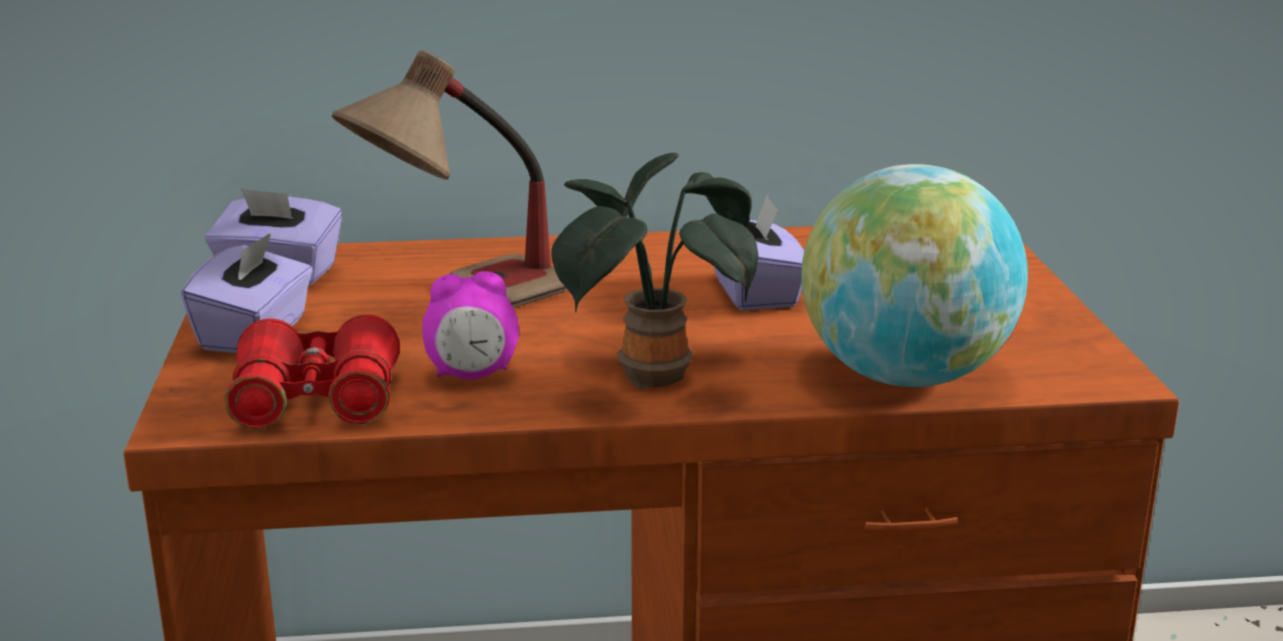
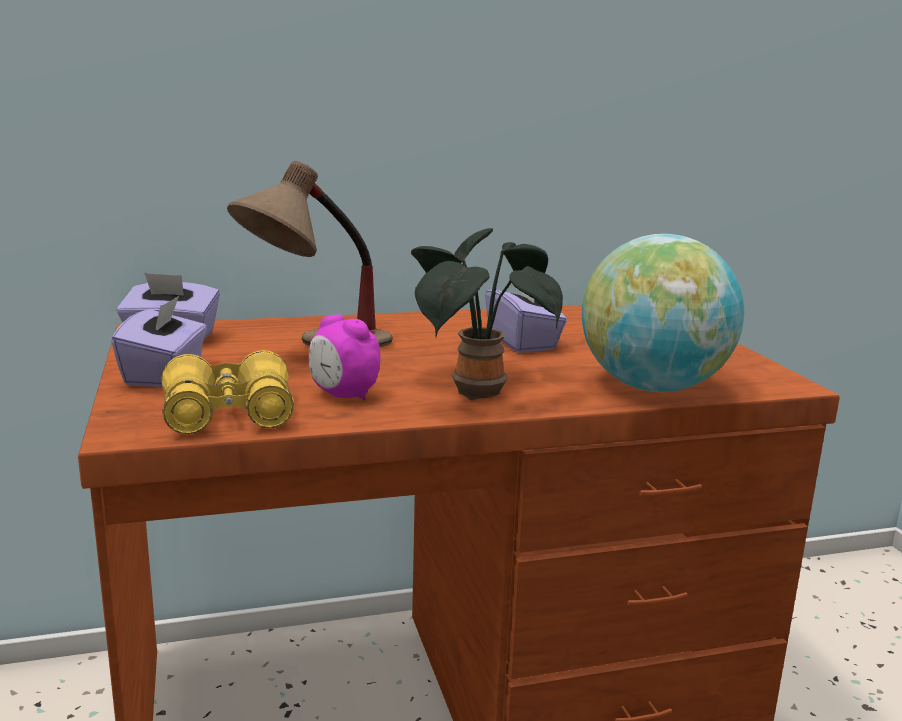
camera: 10 degrees left, 5 degrees down
(316, 401) = (228, 415): red binoculars -> yellow binoculars
(472, 375) = (343, 395): alarm clock -> alarm clock turned 60 degrees clockwise

